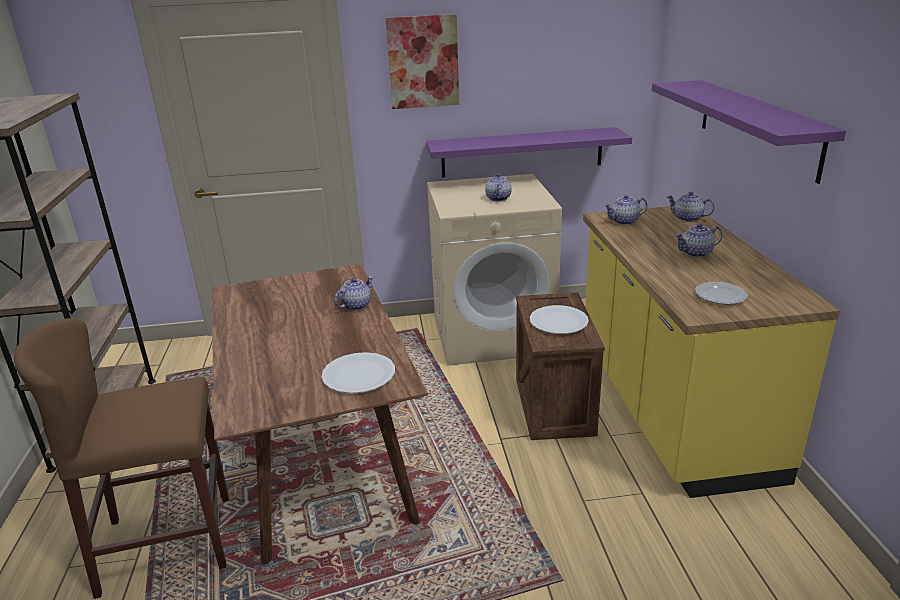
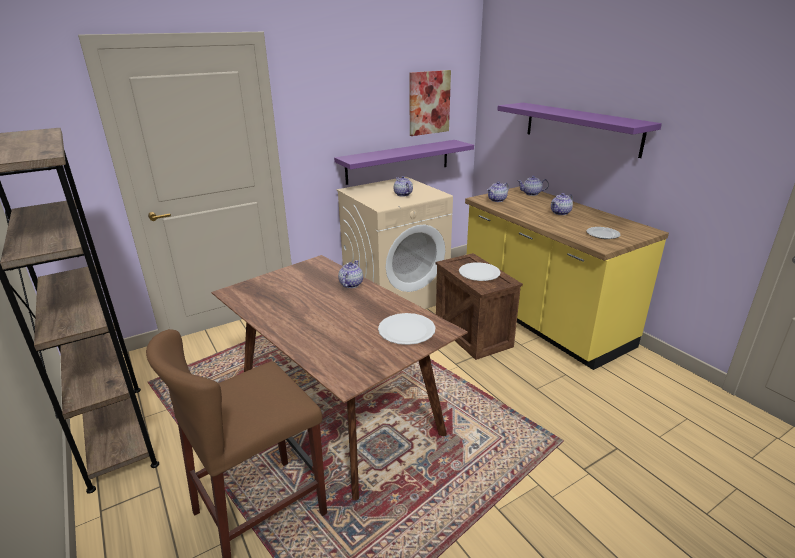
camera: 25 degrees left, 0 degrees up
(423, 62) = (330, 96): picture -> picture (429, 103)

